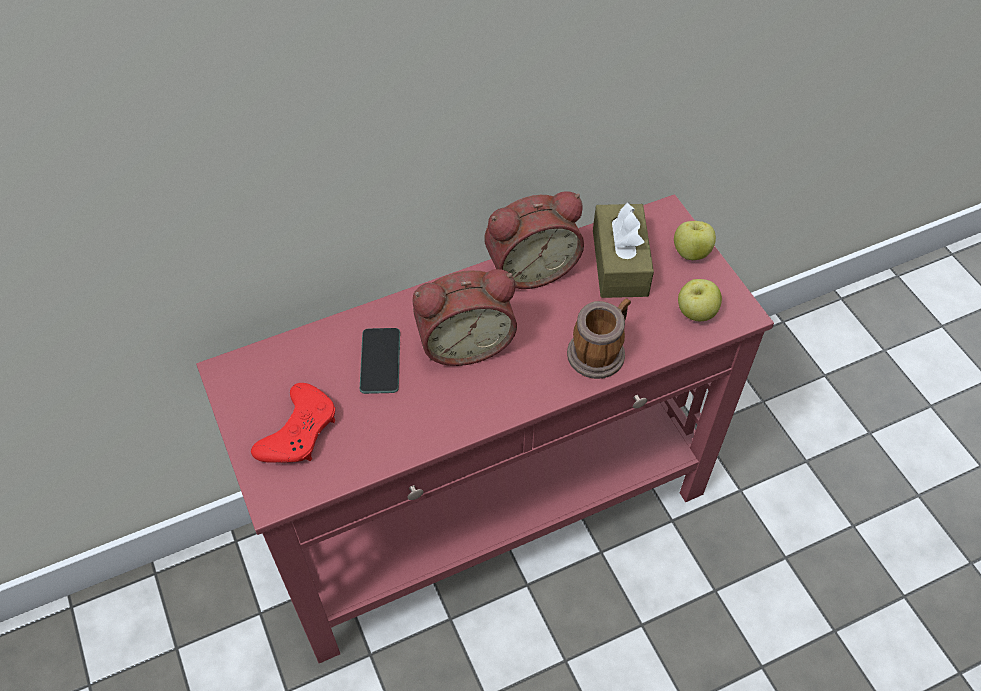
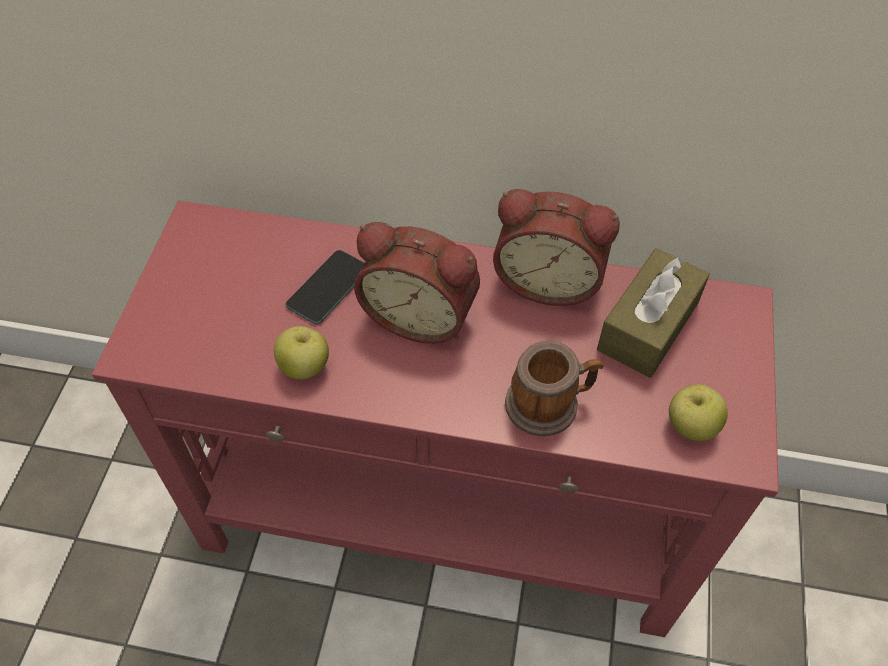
camera: 35 degrees right, 0 degrees up
(299, 431) = (203, 308): red game controller -> none
(691, 253) = (739, 359): apple -> apple (304, 367)

